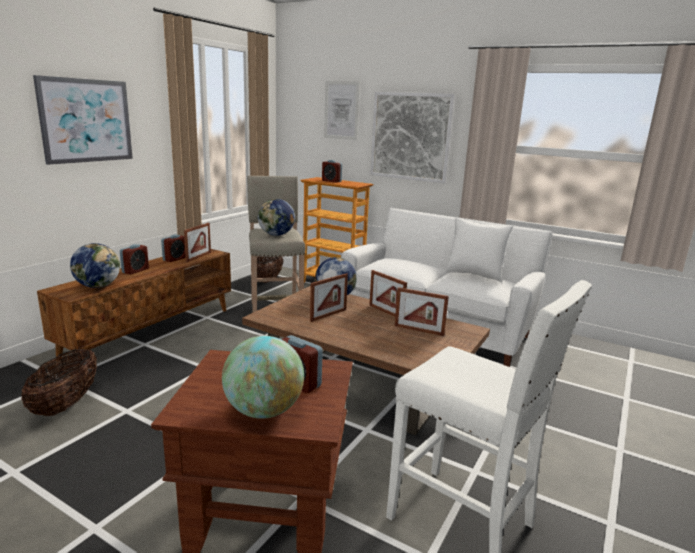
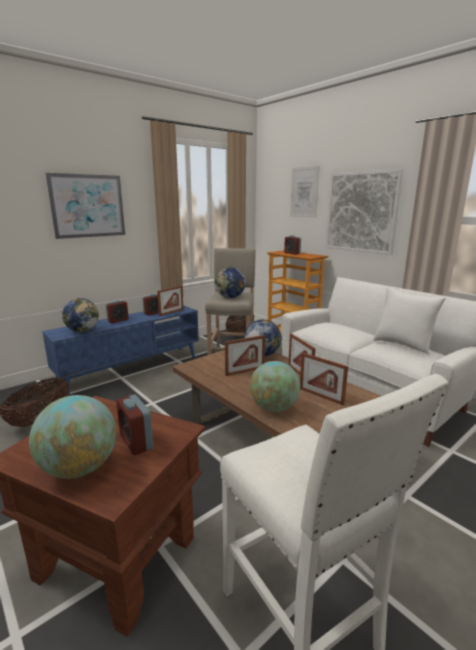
camera: 20 degrees right, 0 degrees up
(152, 332) = (131, 368): brown tv stand -> blue tv stand
(381, 346) = (274, 408): none -> globe

